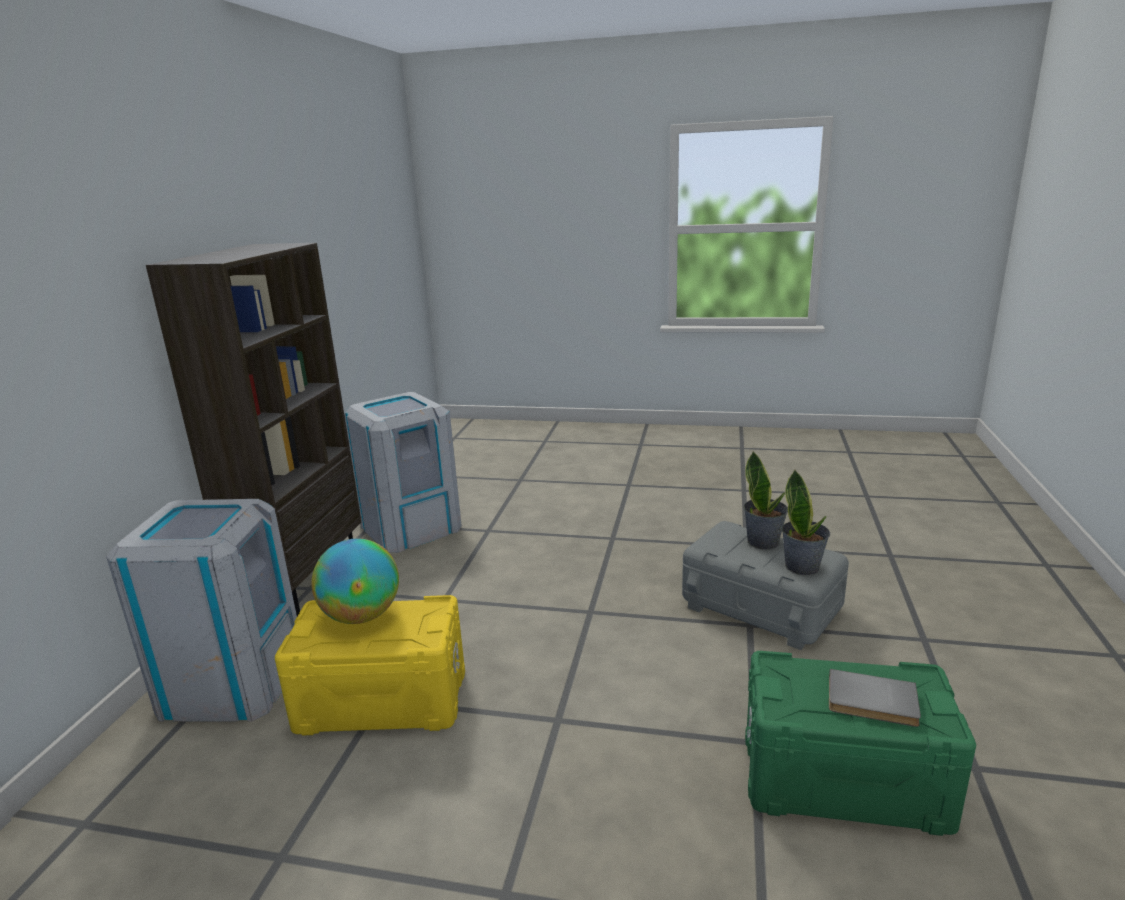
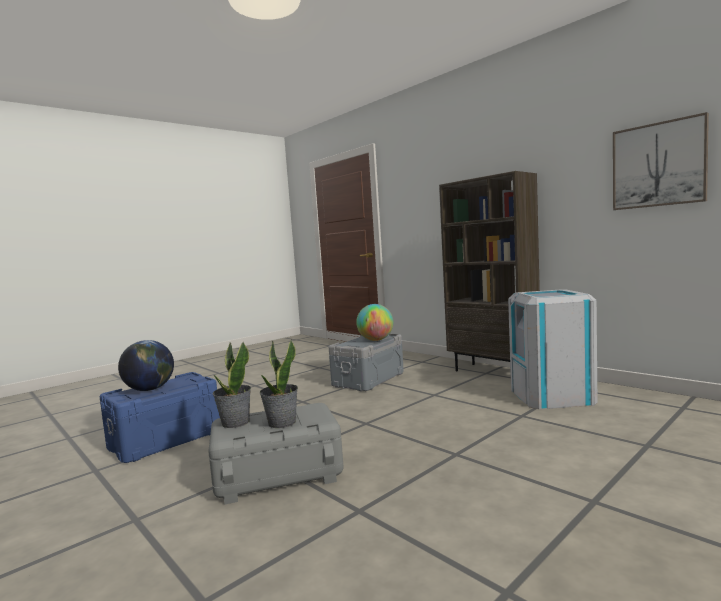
camera: 125 degrees right, 15 degrees down
(233, 681) = (419, 363): grey trash can -> none
(331, 241) = (658, 165): none -> picture
(382, 698) = (369, 379): yellow storage box -> grey storage box
(843, 781) = (165, 439): green storage box -> blue storage box
(872, 702) = (150, 389): grey book -> globe

